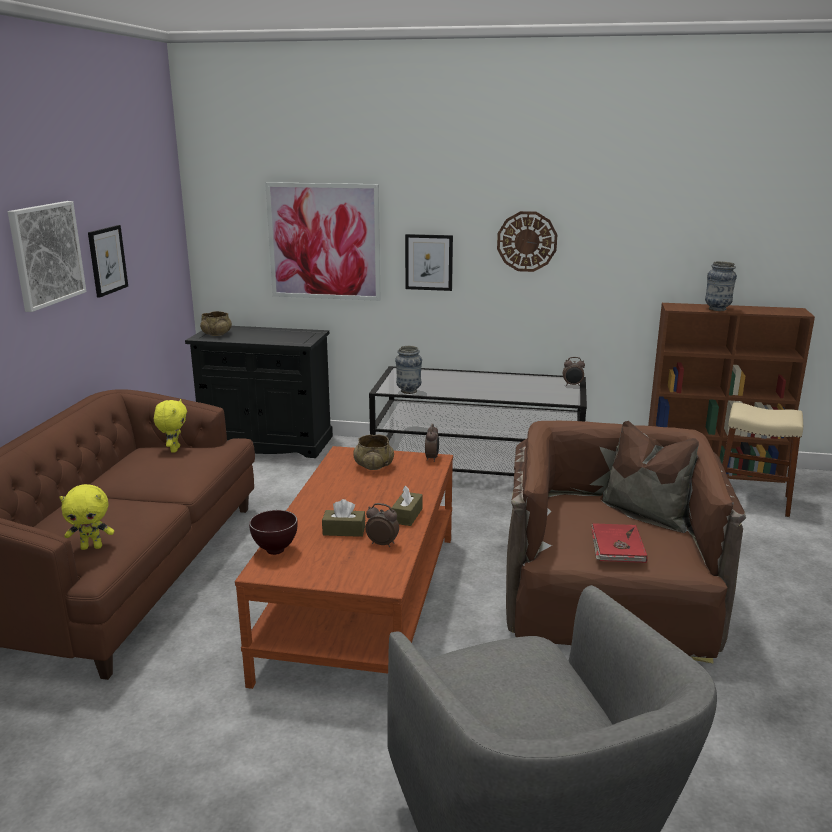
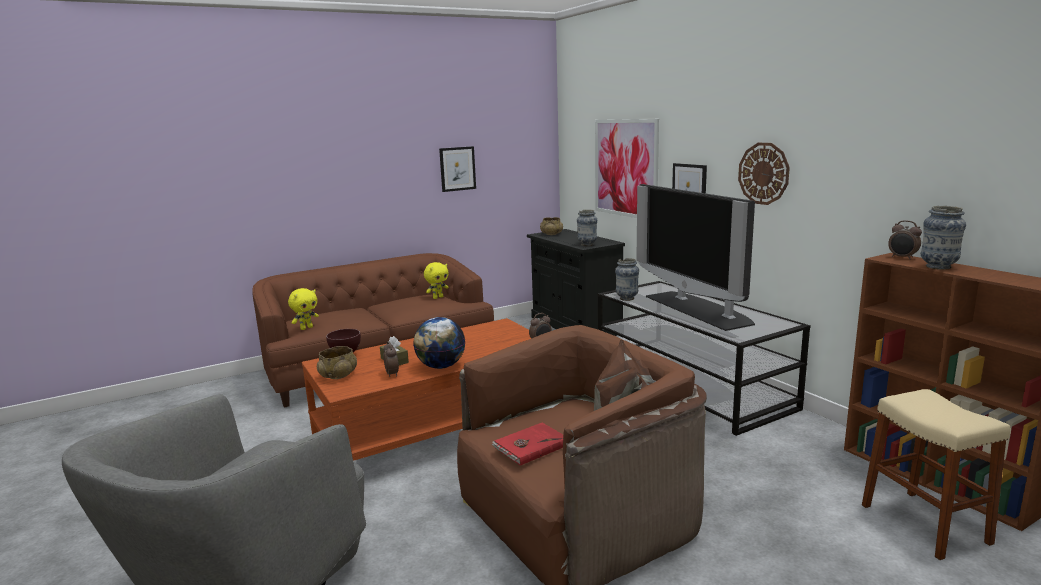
camera: 50 degrees right, 5 degrees down
(46, 254) = (395, 158): picture -> none
(92, 547) = (306, 328): yellow plush toy -> yellow plush toy turned 90 degrees counterclockwise
(298, 340) = (587, 245): none -> vase
(374, 466) = (497, 335): beige bowl -> beige bowl (338, 375)
(407, 516) = (441, 366): brown tissue box -> globe
(487, 385) = (698, 309): none -> television
(572, 385) = (776, 328): alarm clock -> alarm clock (902, 258)

